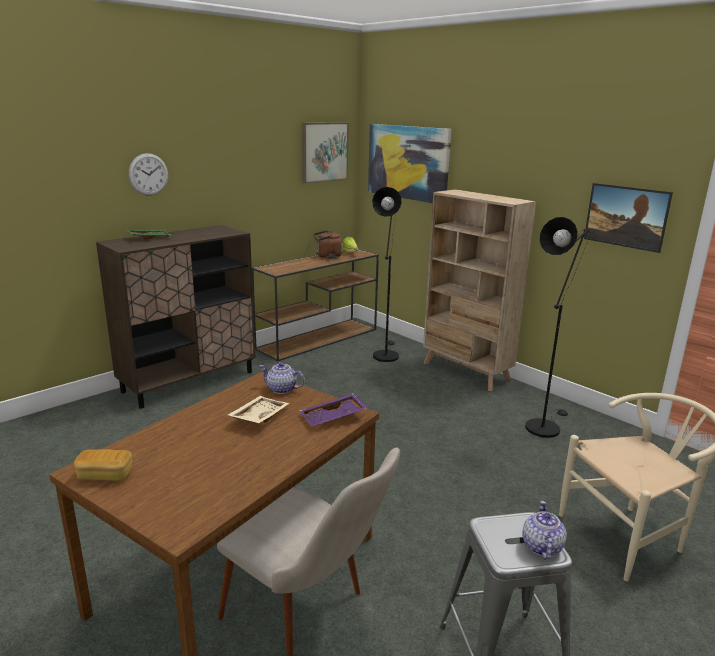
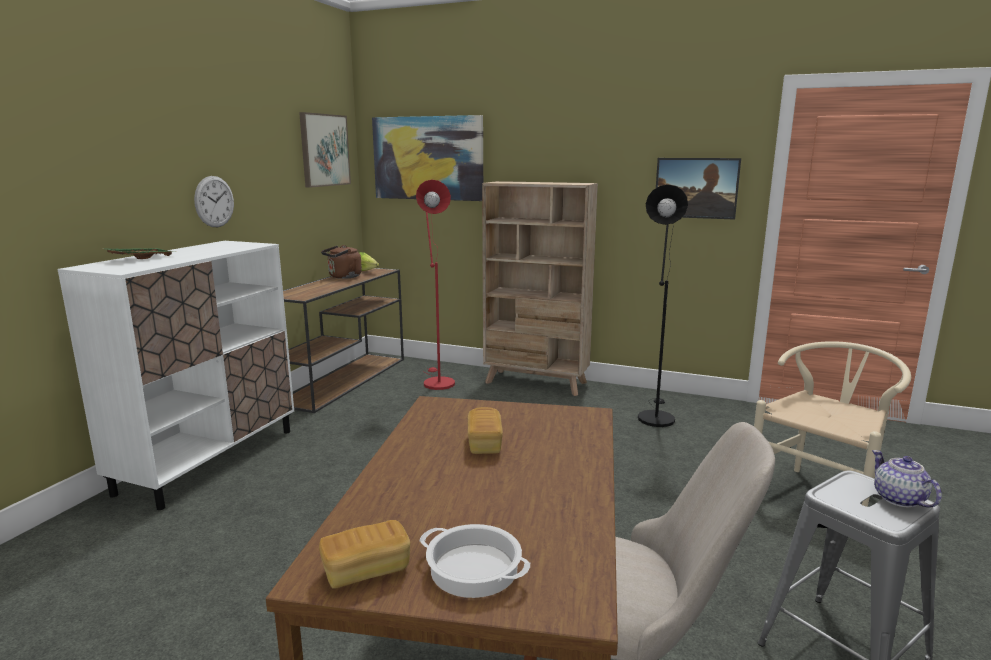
camera: 25 degrees left, 5 degrees down
(148, 174) = (123, 169): wall clock -> wall clock (214, 201)
(156, 492) = (475, 568): none -> cooking pot
(189, 381) = (210, 460): brown cabinet -> white cabinet
(258, 417) = (484, 443): beige tray -> bread
(282, 389) = (471, 409): teapot -> none
(333, 418) = (573, 424): purple tray -> none
(385, 354) = (436, 382): black floor lamp -> red floor lamp

